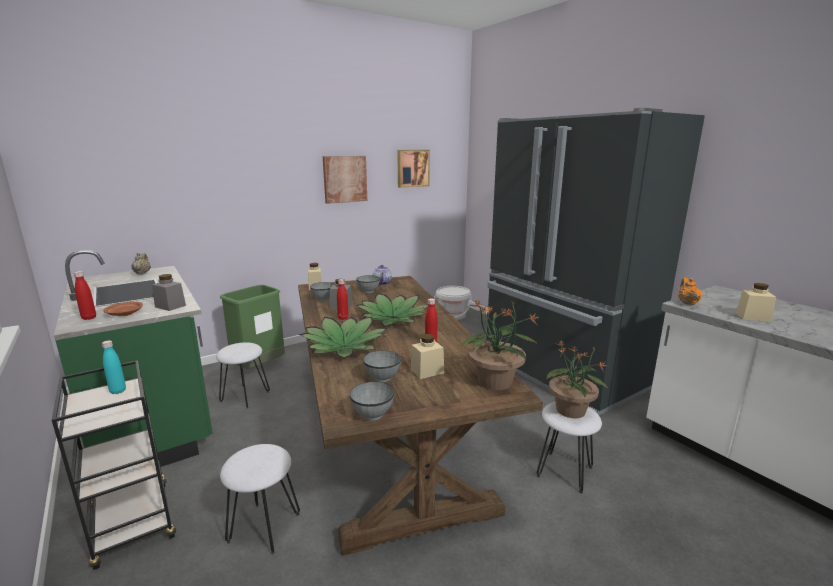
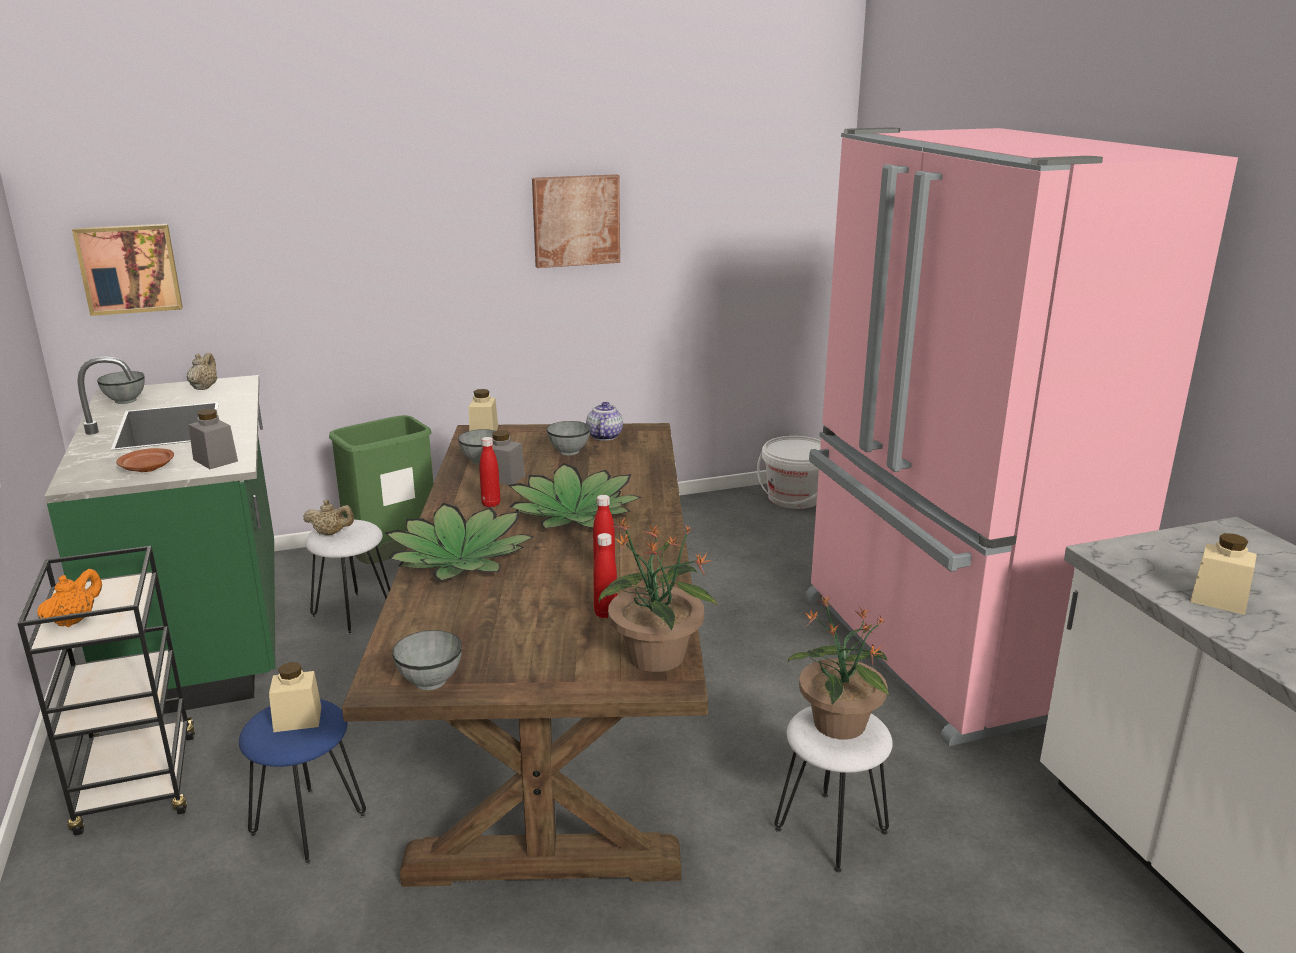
camera: 15 degrees right, 5 degrees up
(89, 318) = (98, 470): red bottle -> red bottle (605, 613)
(118, 391) = (118, 590): turquoise bottle -> none
(232, 350) = (331, 533): none -> beige teapot
(263, 527) = (308, 824): white stool -> blue stool
(383, 377) = (484, 623): grey bowl -> grey bowl (126, 400)
(412, 168) = (722, 196): picture -> picture (129, 268)
(427, 371) = (560, 622): beige jar -> beige jar (297, 719)
(561, 374) = (943, 651): black fridge -> pink fridge
(687, 303) = (1117, 552): orange teapot -> orange teapot (75, 620)

